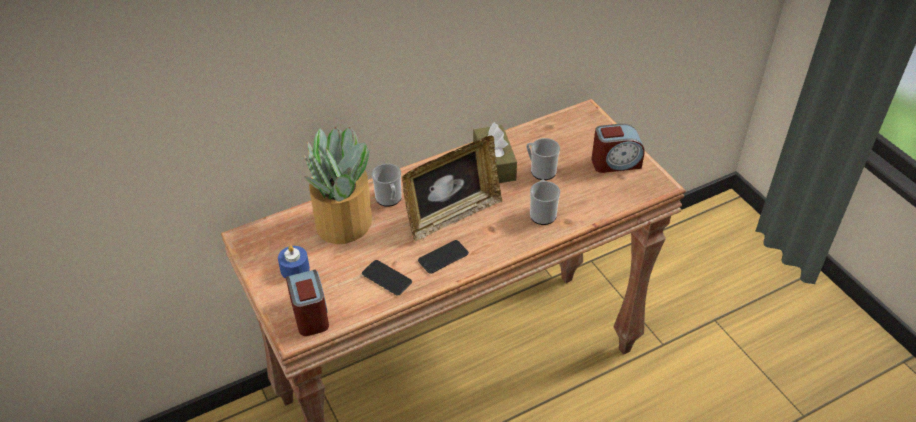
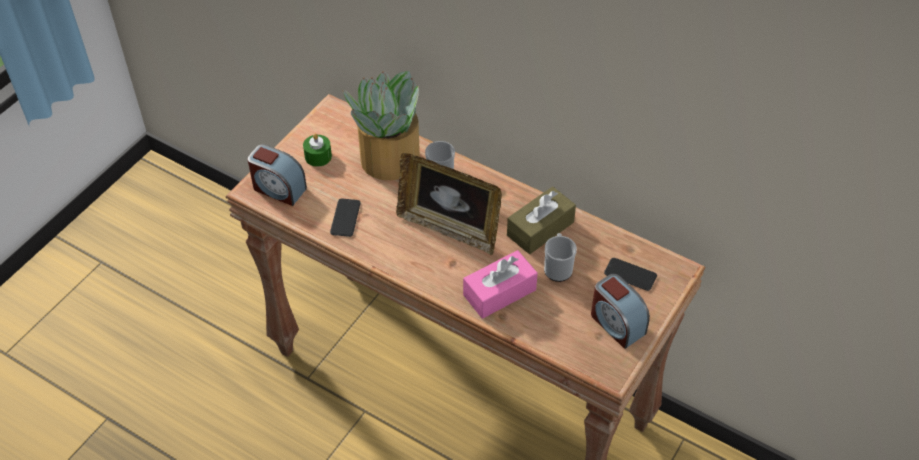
camera: 60 degrees right, 5 degrees up
(295, 269) = (318, 156): blue candle -> green candle
(310, 313) = (278, 189): alarm clock -> alarm clock turned 75 degrees clockwise
(443, 257) = (394, 244): phone -> phone (630, 274)
(542, 213) = (499, 292): mug -> pink tissue box

